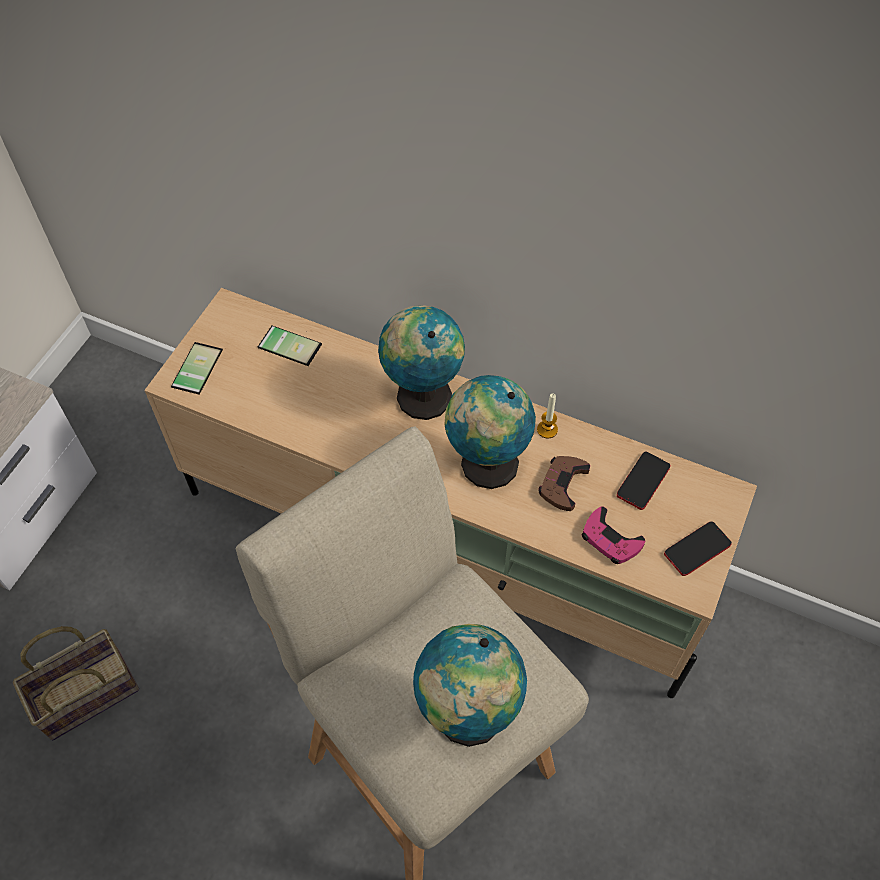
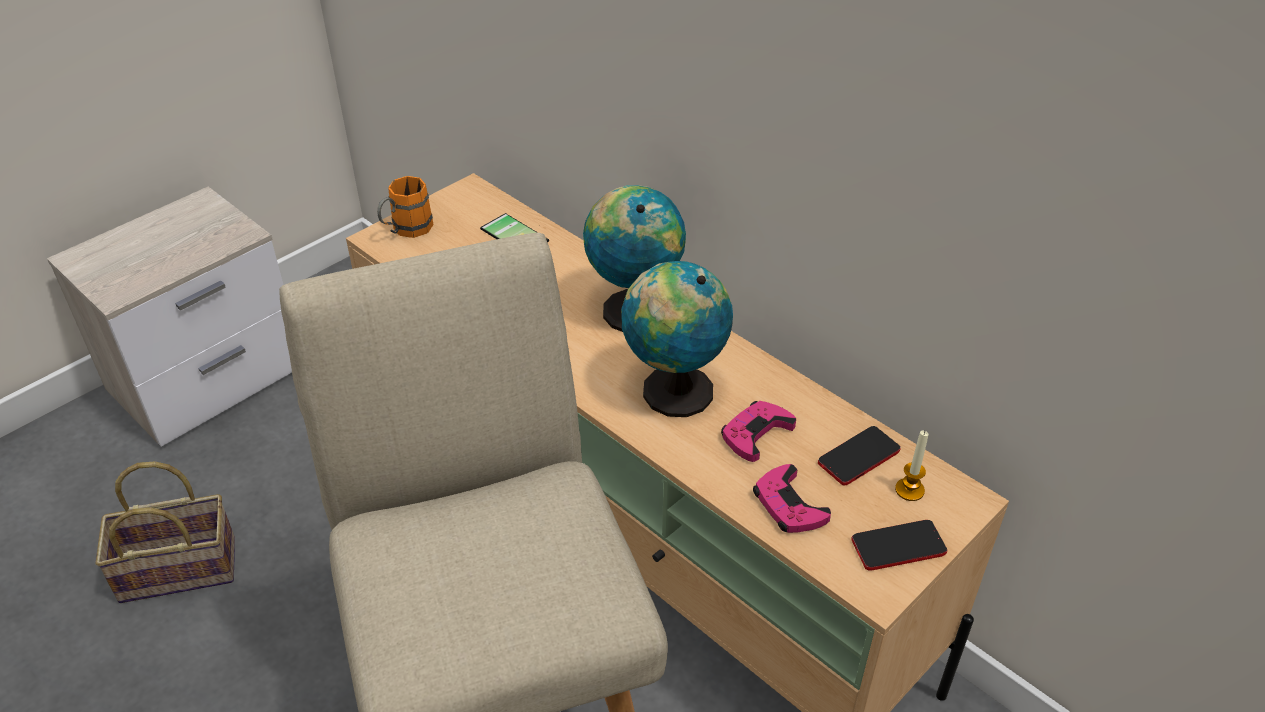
camera: 20 degrees right, 15 degrees down
(194, 367) = (406, 230): phone -> orange mug
(467, 716) = (497, 608): globe -> none
(547, 429) = (763, 376): candle -> candle (909, 490)
(562, 484) = (756, 434): brown game controller -> pink game controller

